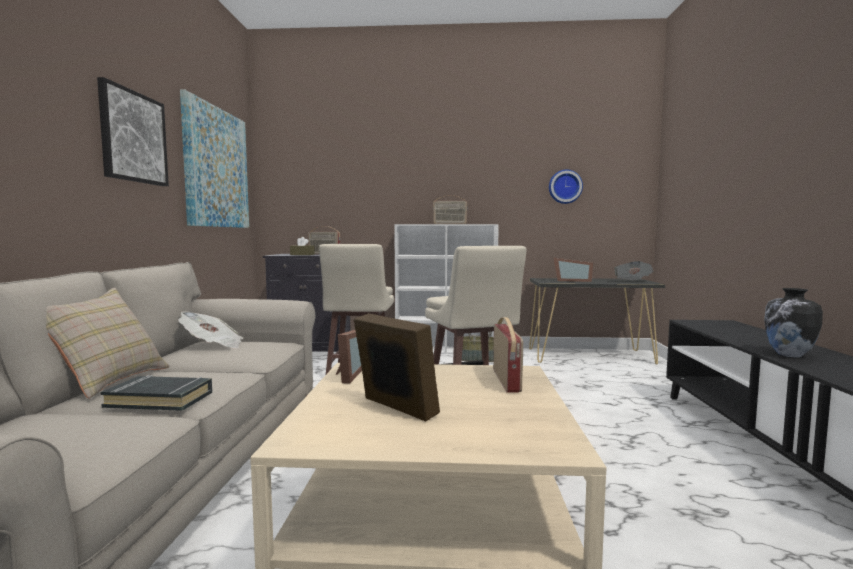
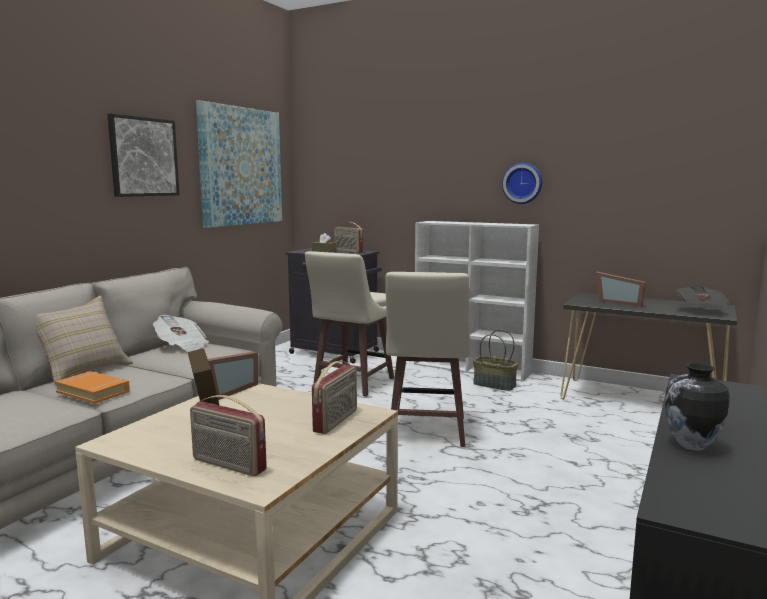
camera: 25 degrees right, 5 degrees up
(160, 399) = (93, 392): black book -> orange book
(450, 224) = (477, 223): radio -> radio (228, 465)
(565, 187) = (631, 177): wall clock -> wall clock (522, 183)

